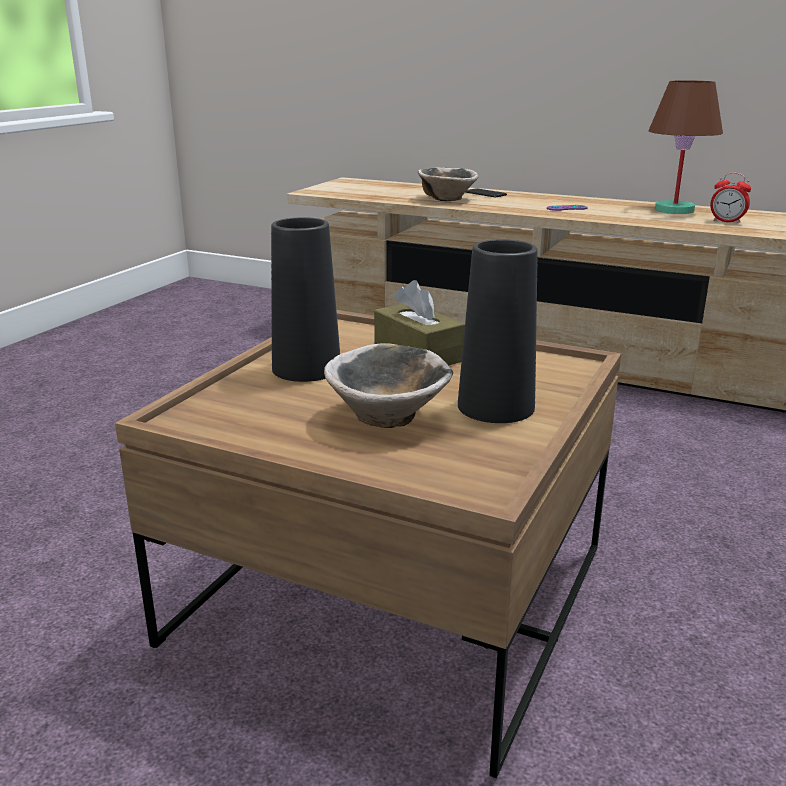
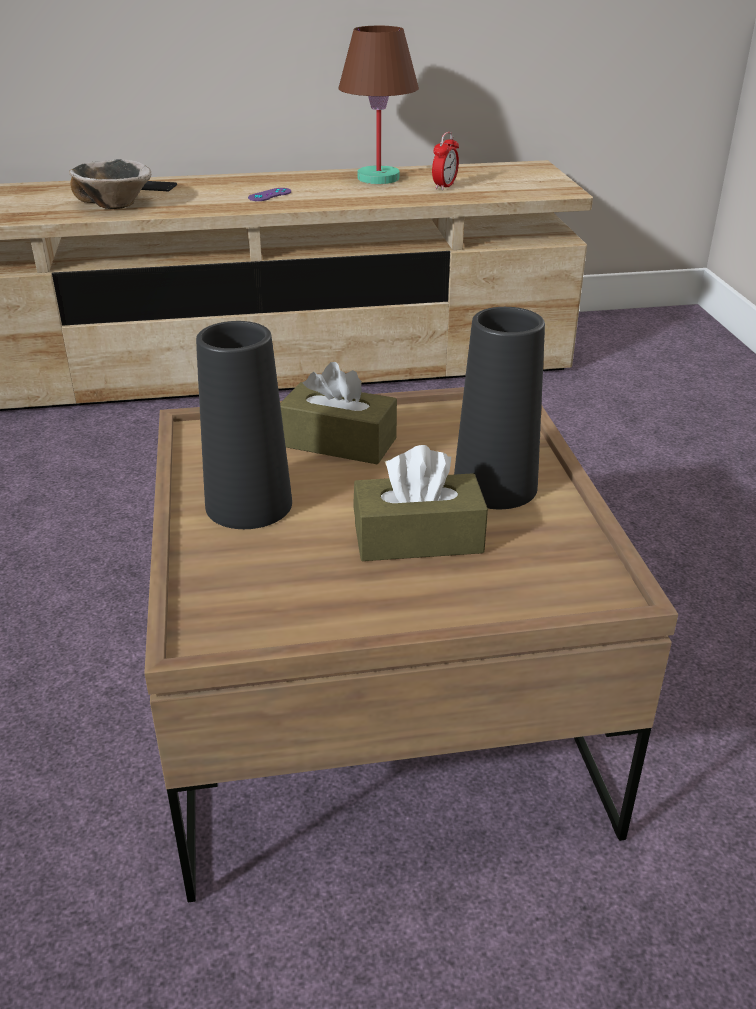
camera: 35 degrees left, 10 degrees up
(388, 417) = (418, 538): bowl -> brown tissue box
(727, 221) = (444, 186): alarm clock -> alarm clock turned 60 degrees counterclockwise

